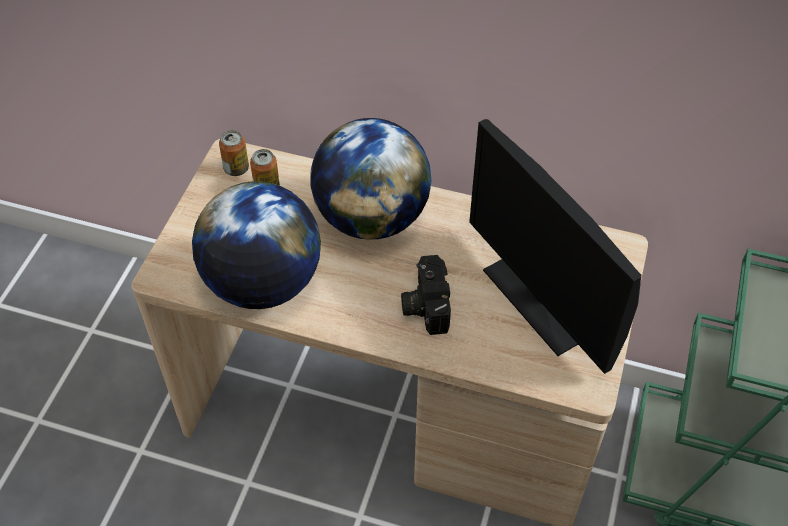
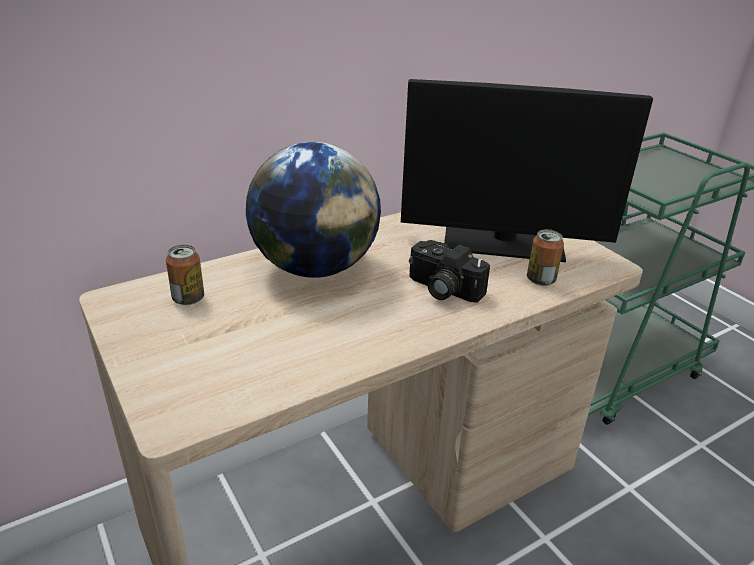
camera: 50 degrees left, 20 degrees down
(236, 169) = (135, 303): can -> can (541, 280)
(263, 283) = (293, 359): globe -> none

